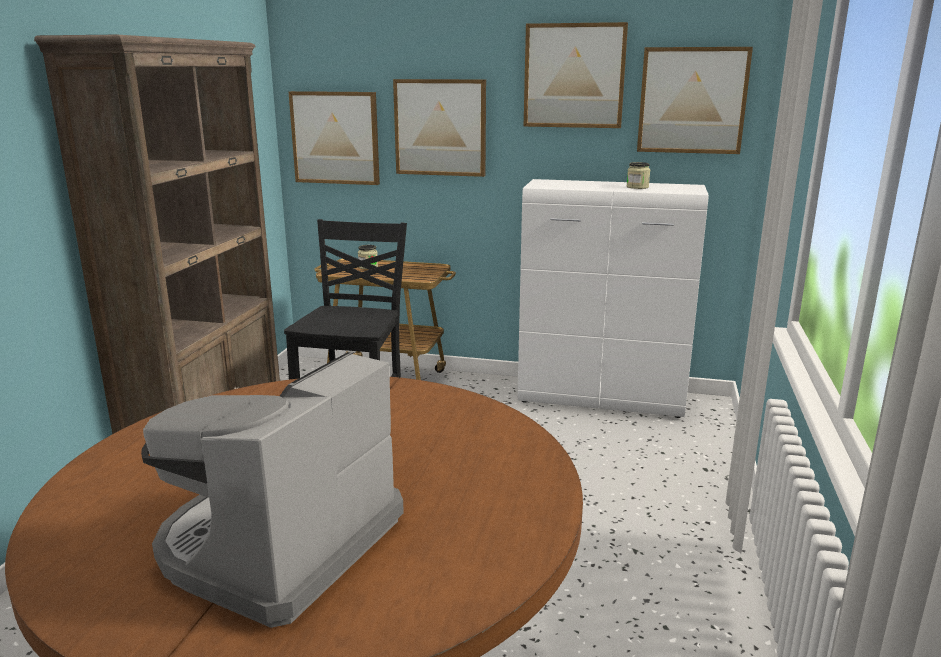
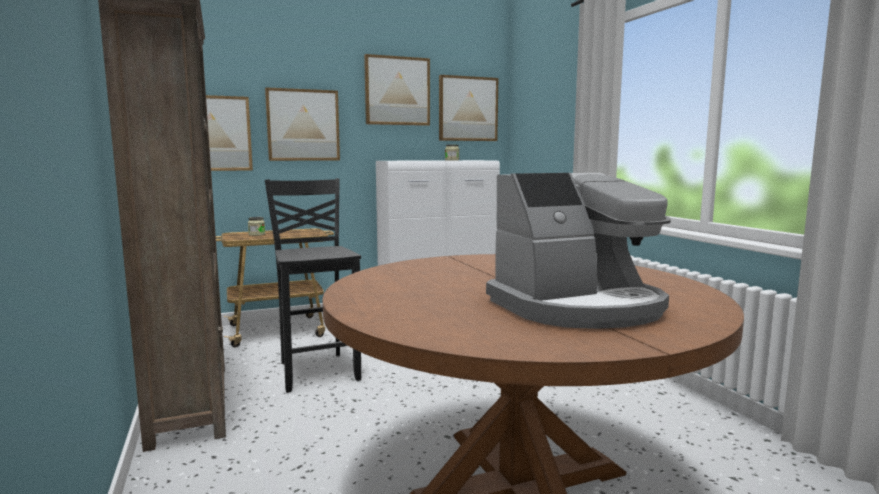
camera: 35 degrees left, 10 degrees down
(279, 545) = (578, 307): coffee machine -> coffee machine turned 105 degrees counterclockwise

